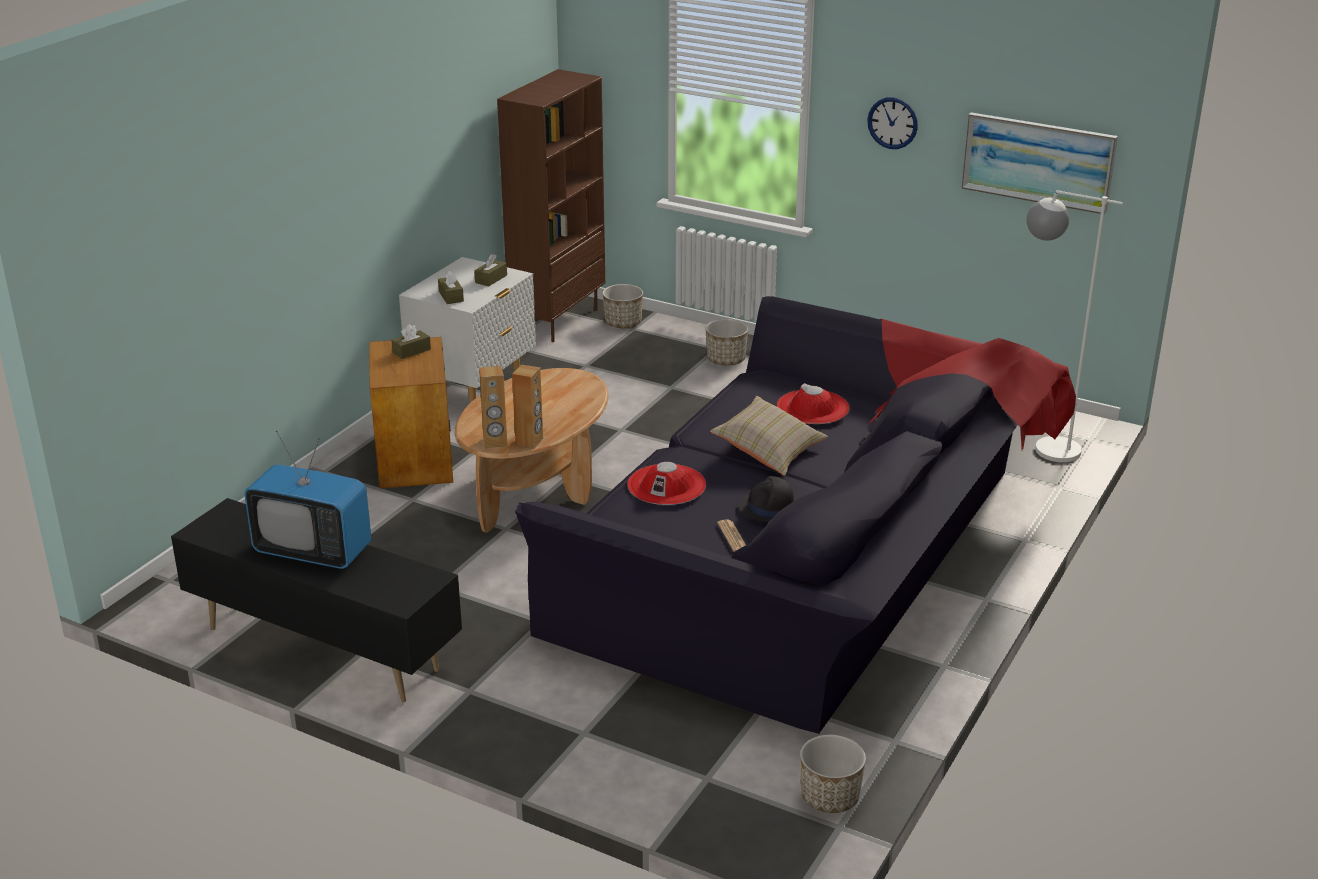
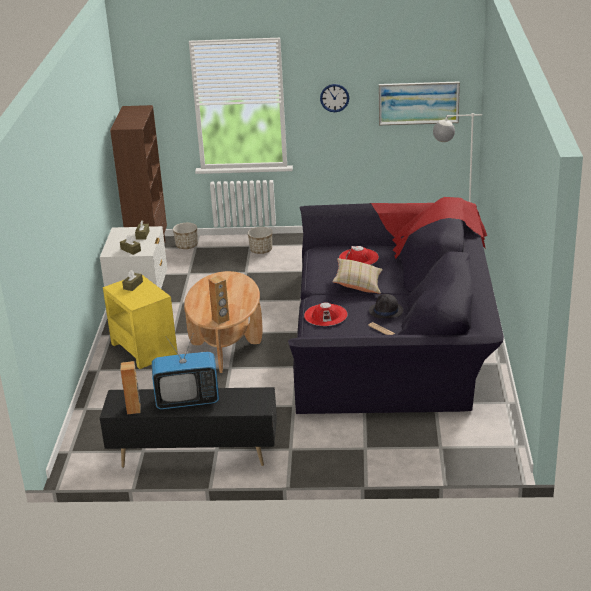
camera: 25 degrees left, 0 degrees up
(415, 459) = (144, 348): brown side table -> yellow side table
(529, 442) = (238, 314): brown speaker -> brown speaker (134, 409)
(829, 797) = (501, 435): planter -> none

